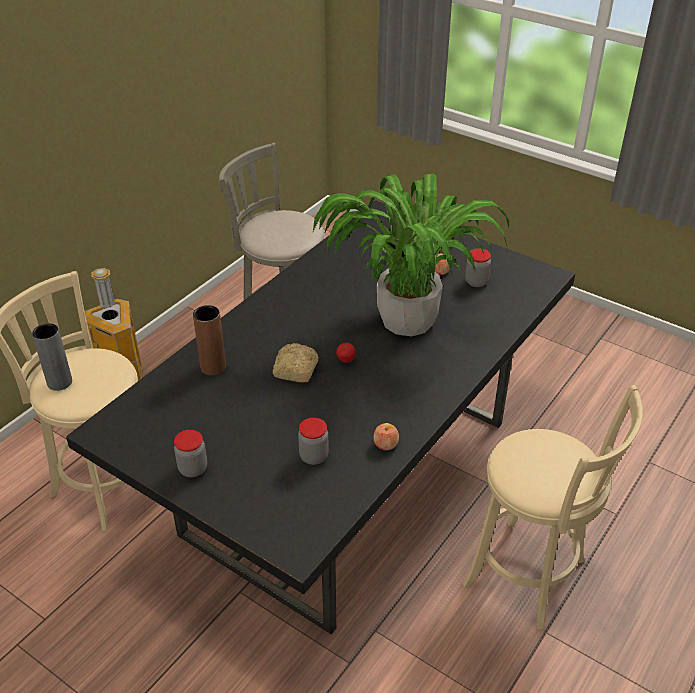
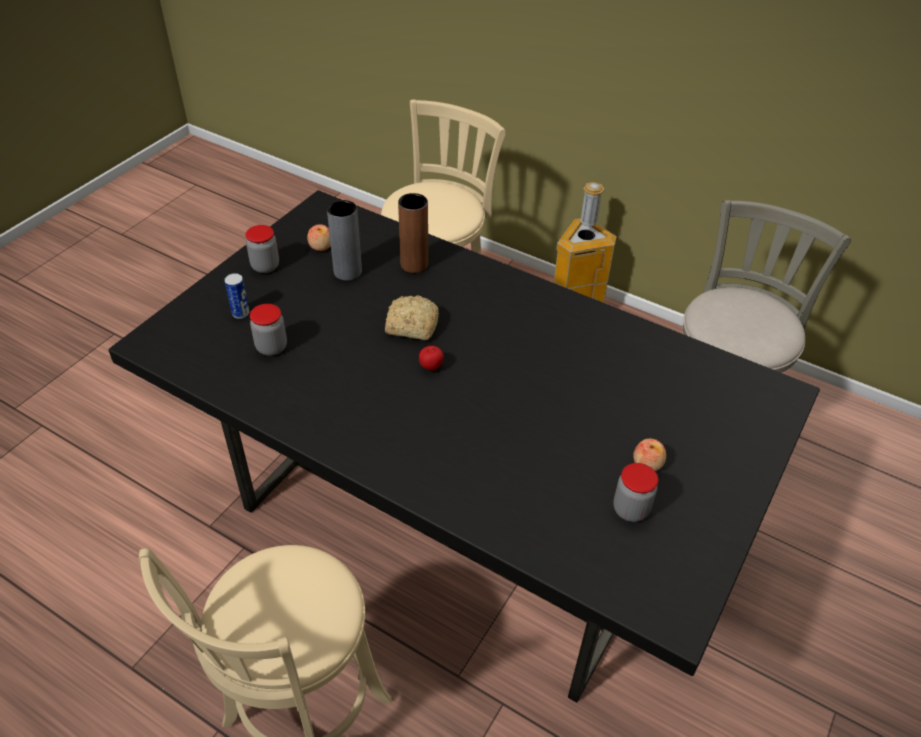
camera: 85 degrees right, 5 degrees up
(59, 382) = (423, 193): grey vase -> grey vase (347, 272)
(263, 482) = (240, 313): none -> can
(385, 444) = (284, 405): apple -> apple (321, 246)
(409, 319) = (522, 427): potted plant -> none

